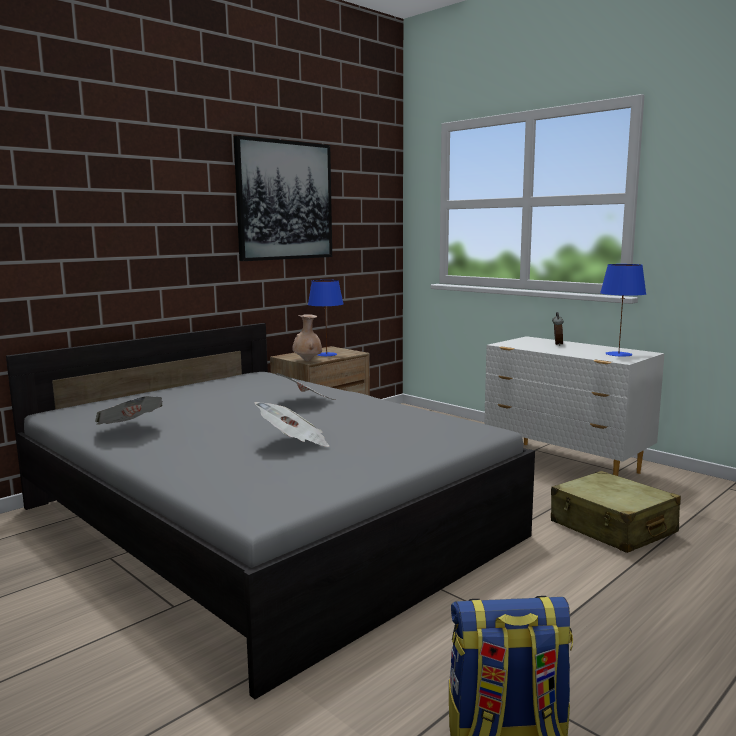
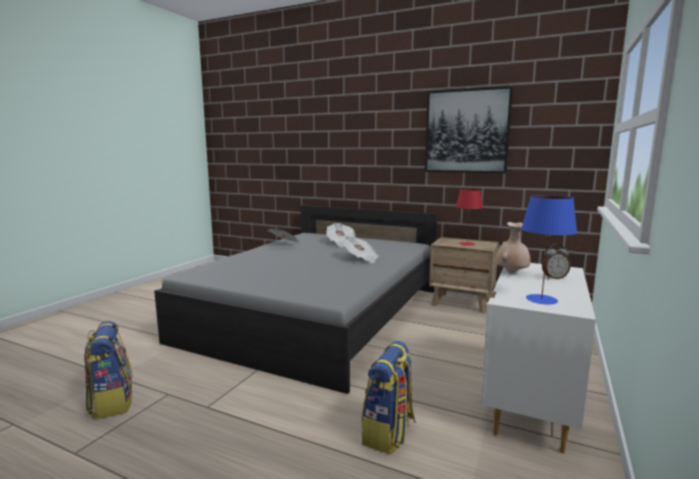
camera: 70 degrees right, 0 degrees up
(294, 443) = (279, 266): newspaper -> newspaper (341, 243)
(307, 361) = (439, 243): beige vase -> beige vase (511, 273)
(327, 354) = (467, 244): blue table lamp -> red table lamp
(612, 528) = (389, 433): beige suitcase -> backpack

